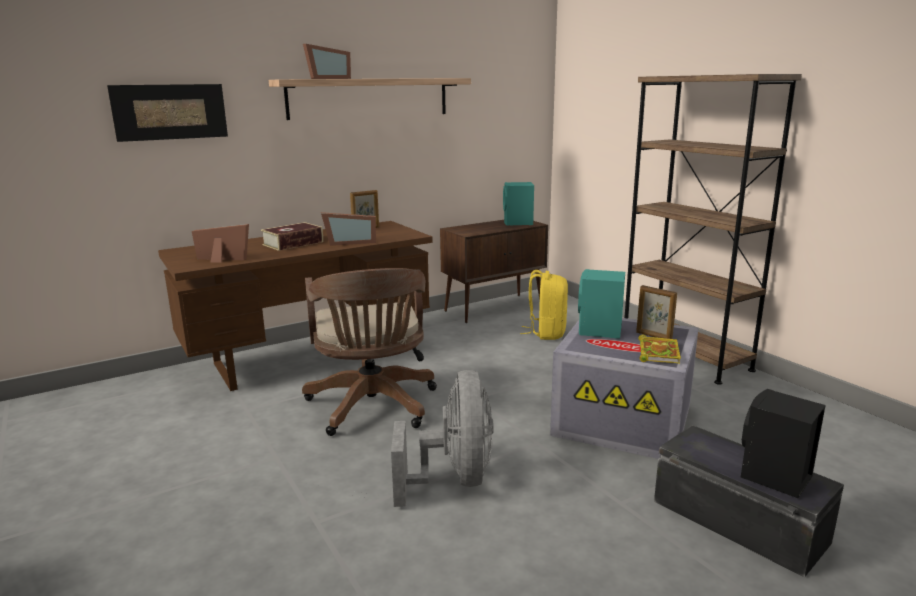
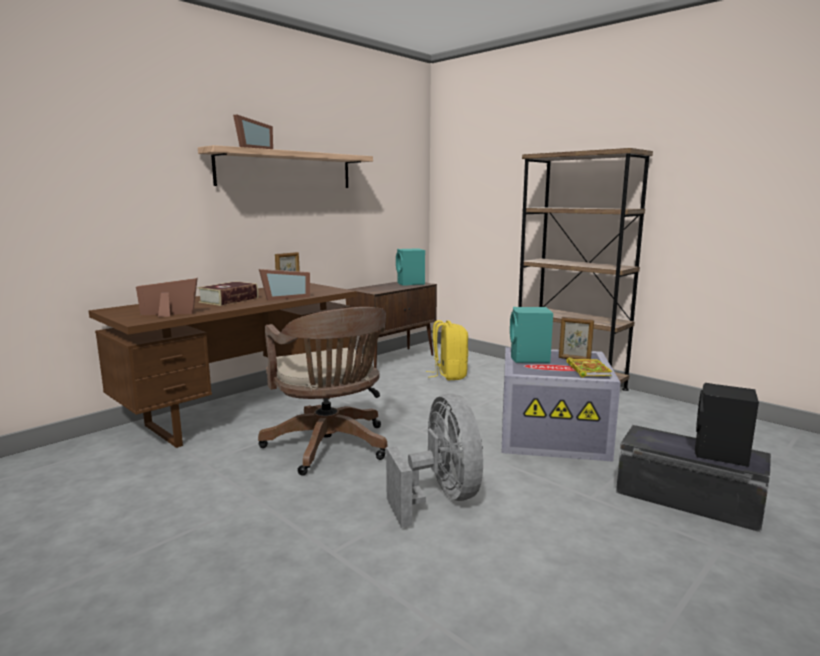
camera: 15 degrees left, 5 degrees down
(170, 112) = (102, 172): picture -> none

